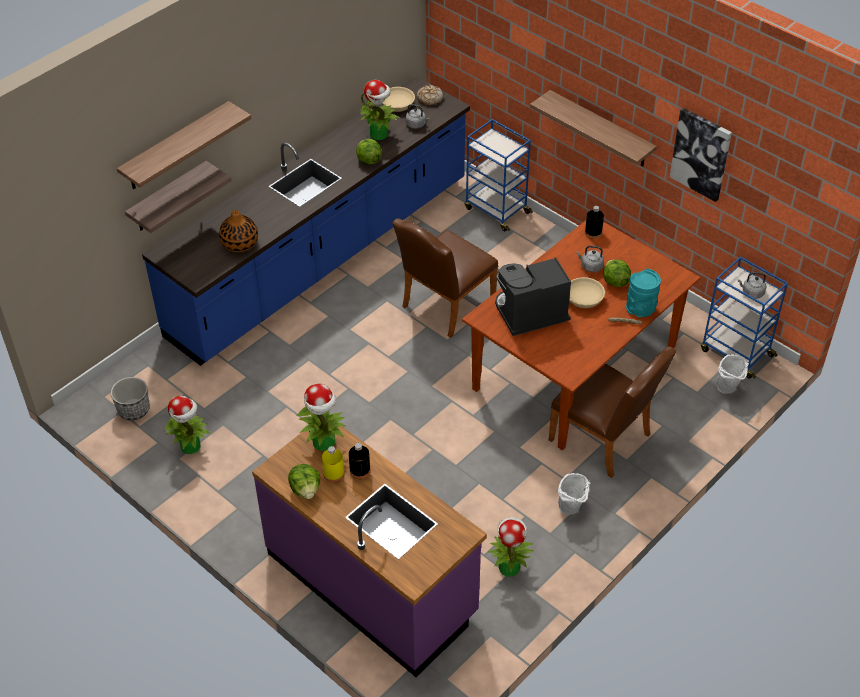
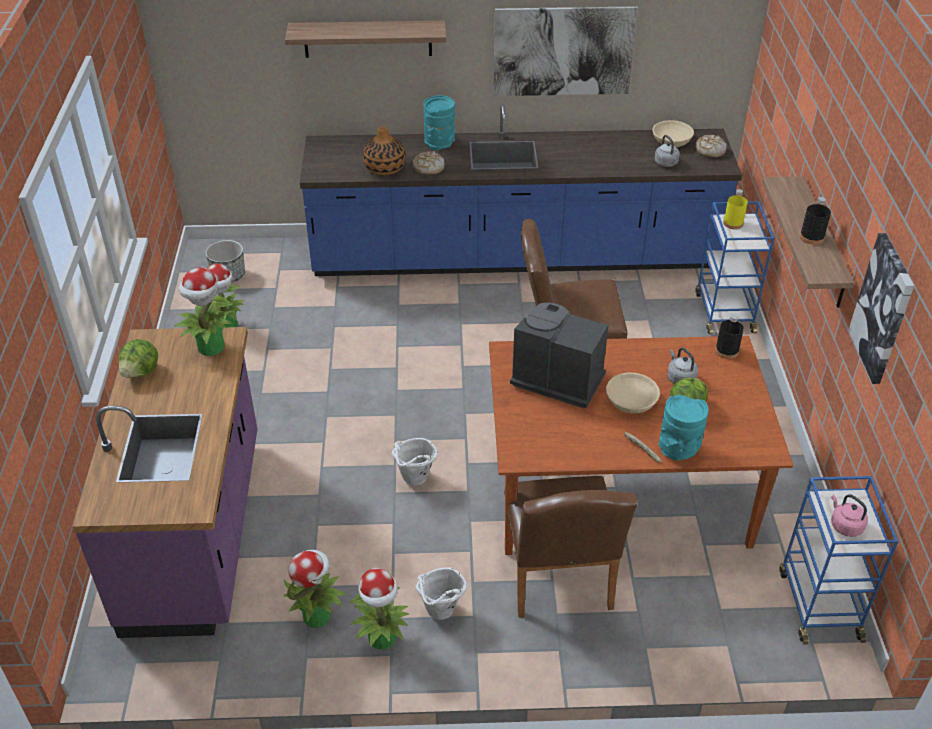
camera: 45 degrees right, 5 degrees down
(168, 198) = (350, 92): shelf -> none
(248, 199) = (440, 142): none -> turquoise vase
(269, 224) = (428, 168): none -> bread
(309, 78) = (563, 51): none -> picture
(333, 474) = (179, 376): yellow bottle -> yellow bottle (733, 223)
(360, 470) = (201, 389): black bottle -> black bottle (811, 237)
(368, 160) = (581, 167): lettuce -> none
(379, 134) = (621, 154): potted plant -> potted plant (383, 638)
(728, 389) = (760, 633): white bucket -> white bucket (414, 481)
(751, 293) = (845, 525): grey kettle -> pink kettle

